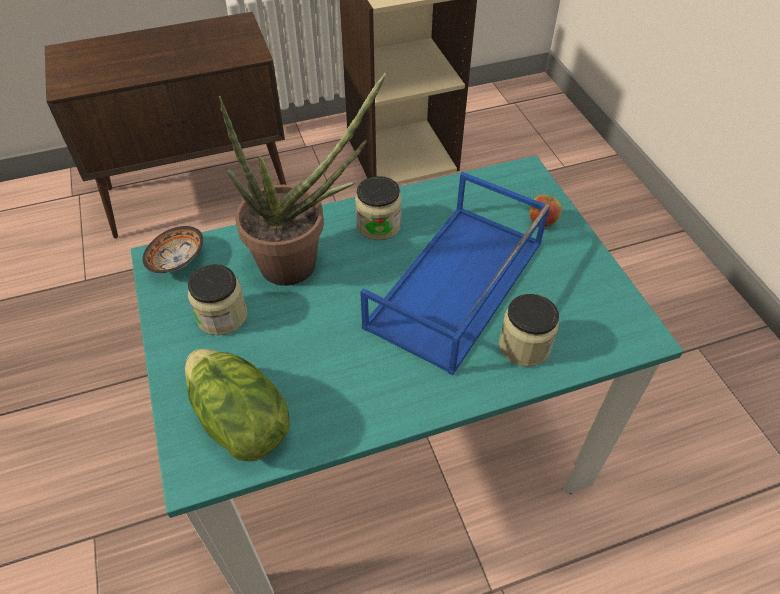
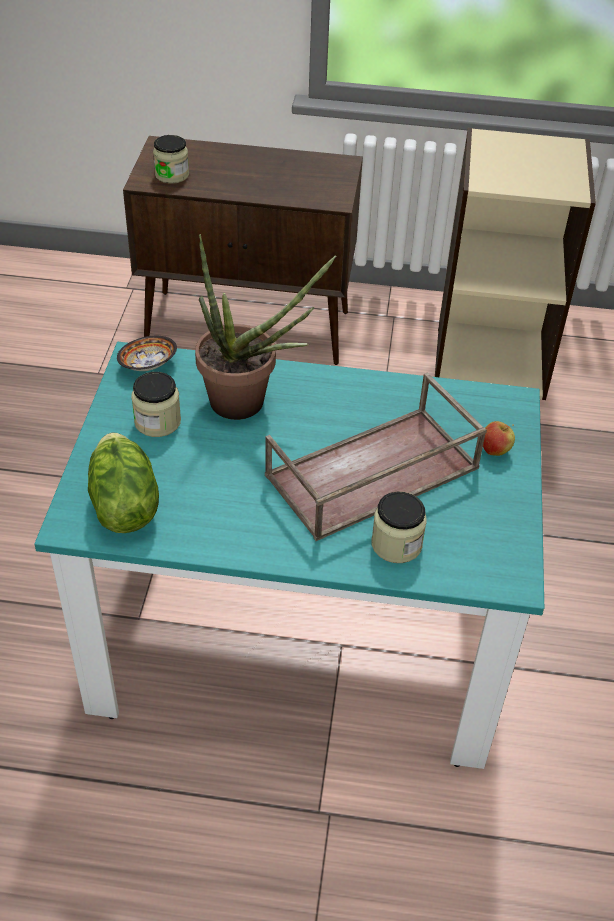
camera: 25 degrees right, 5 degrees down
(378, 225) = (338, 397): jar -> jar (172, 175)
(457, 286) = (372, 474): blue tray -> brown tray

